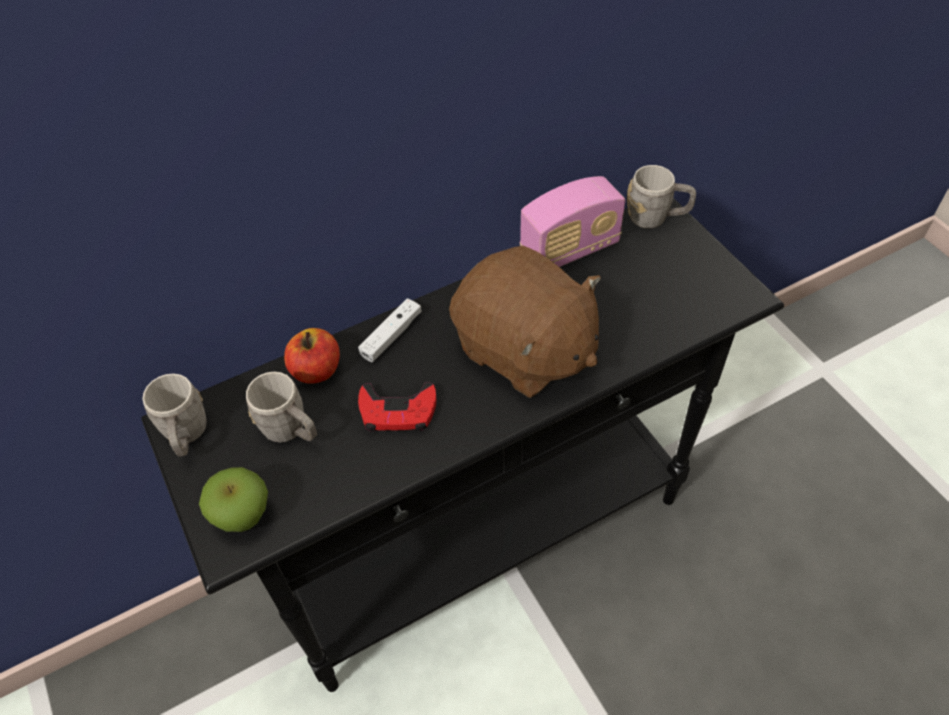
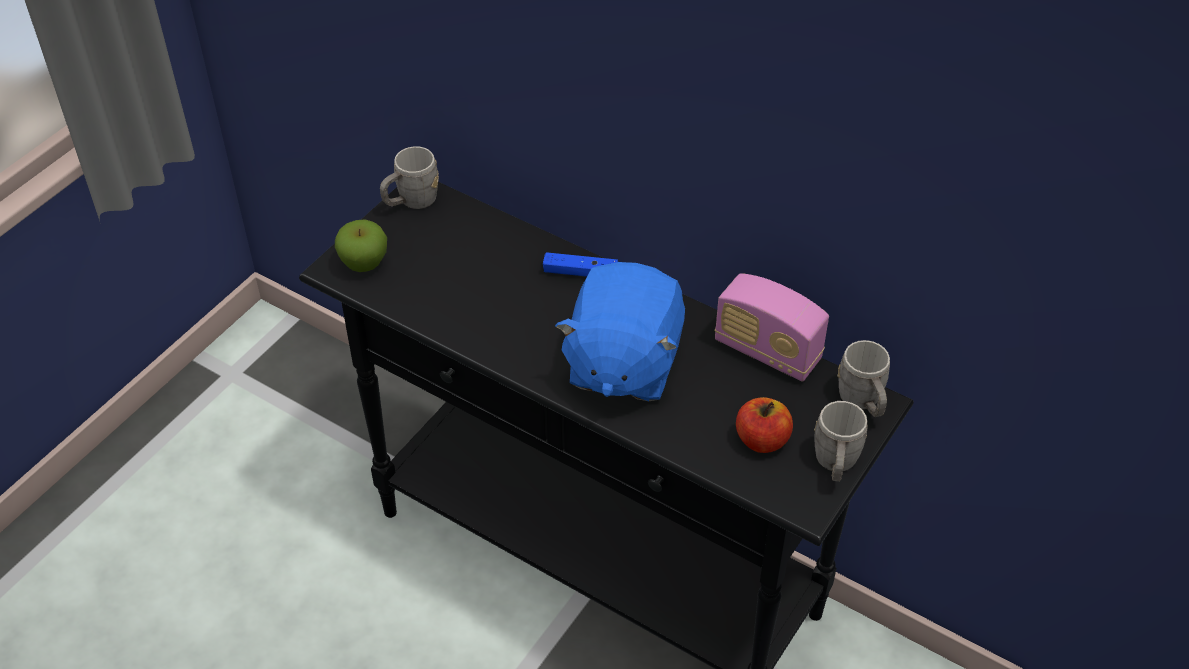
camera: 60 degrees right, 5 degrees down
(291, 431) = (450, 255): grey mug -> grey mug (835, 464)
(316, 370) = (515, 243): apple -> apple (762, 440)
(391, 336) = (580, 272): white game controller -> blue game controller
(397, 411) = (507, 308): red game controller -> none
(524, 351) = (622, 363): brown plush toy -> blue plush toy

